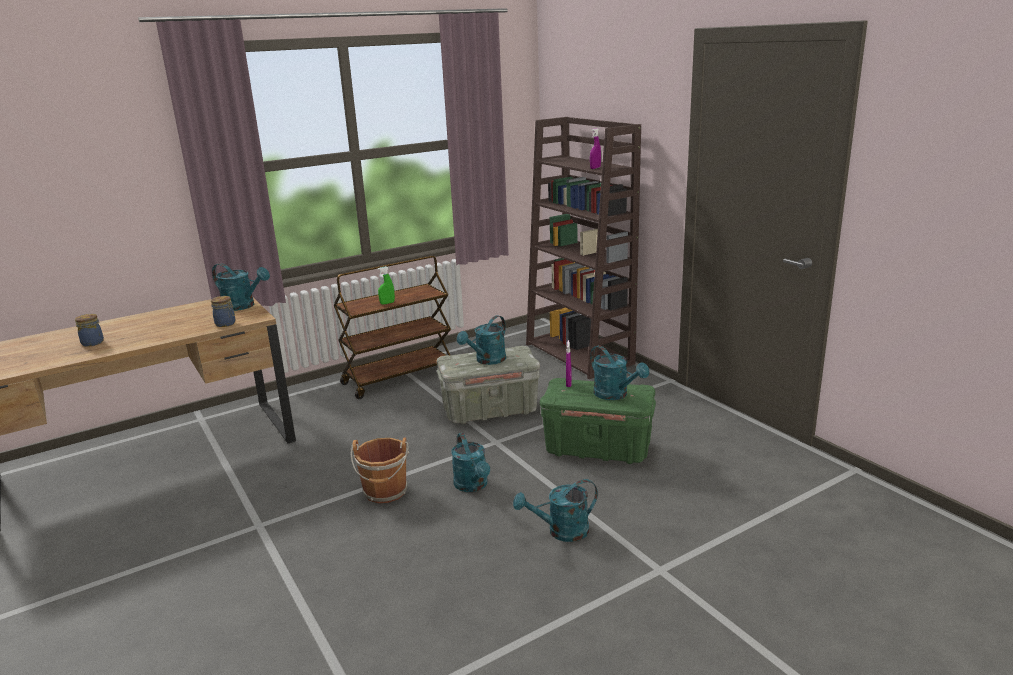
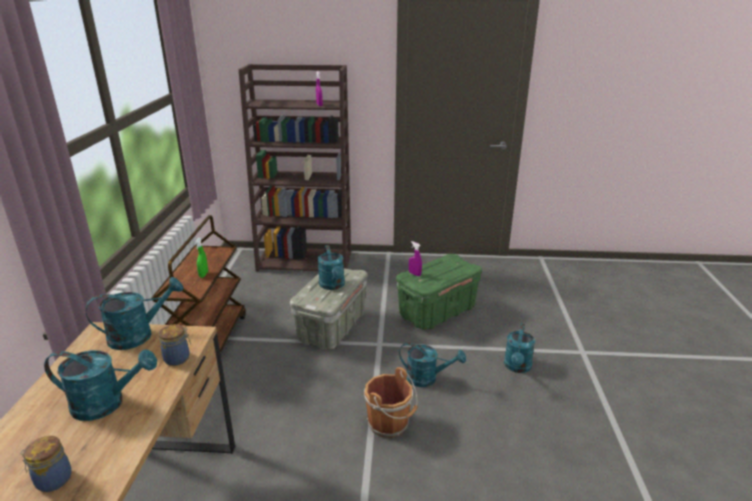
camera: 55 degrees left, 5 degrees up
(615, 395) = (451, 267): turquoise watering can -> turquoise watering can (107, 404)

